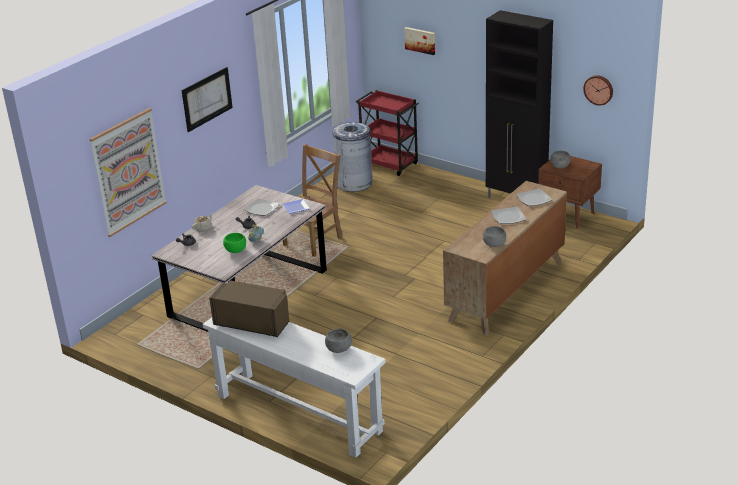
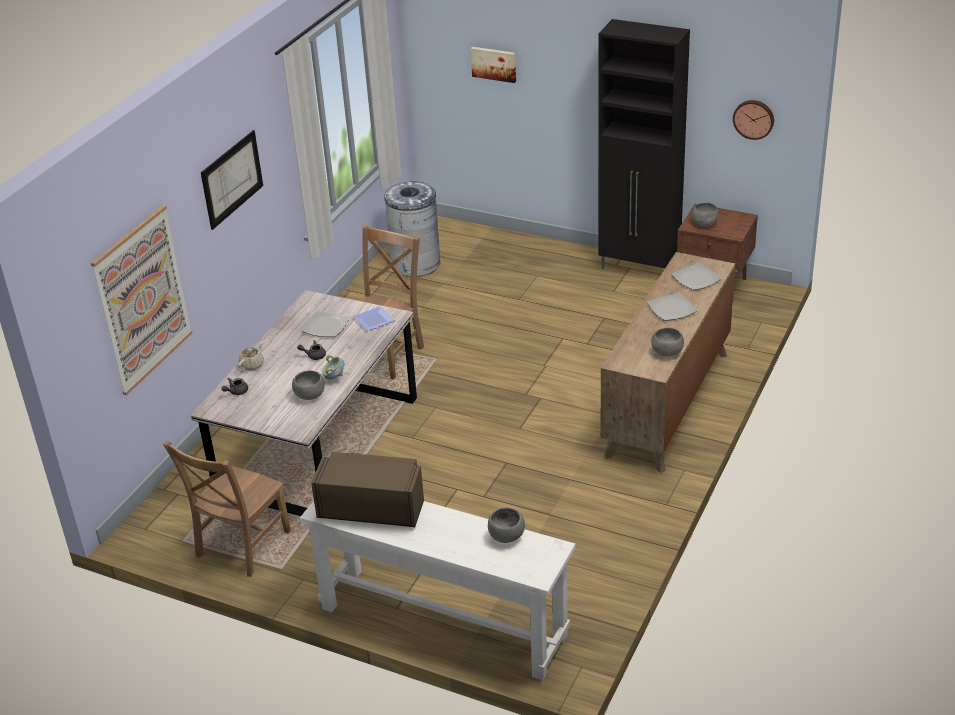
camera: 10 degrees left, 5 degrees up
(175, 351) = (241, 546): none -> brown chair
(235, 251) = (309, 396): green bowl -> grey bowl
(390, 164) = (455, 232): red cart -> none

